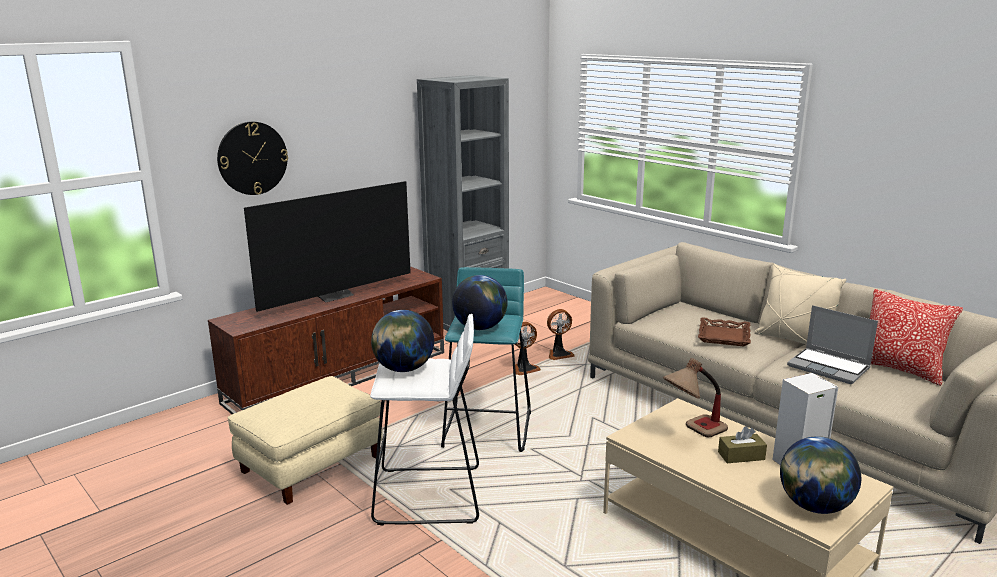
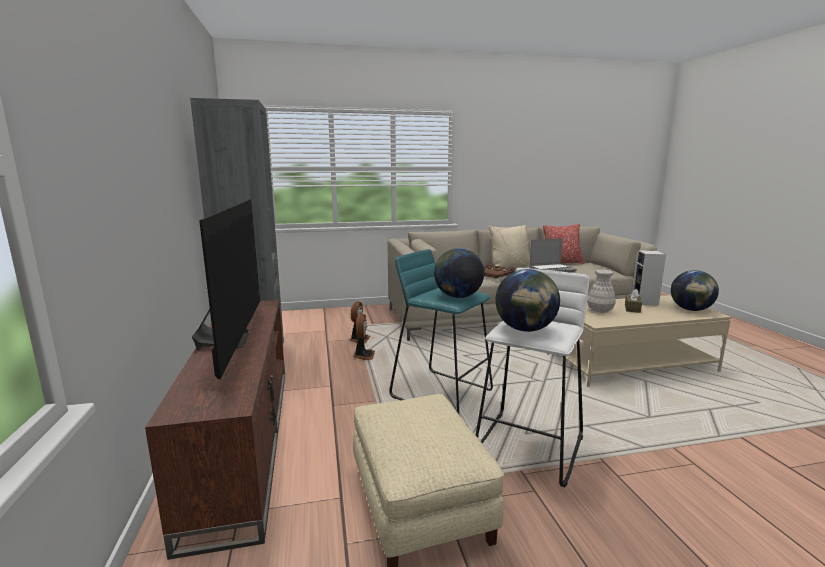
camera: 60 degrees left, 5 degrees down
(252, 158) = (109, 162): wall clock -> none
(692, 433) = (600, 310): table lamp -> white vase

